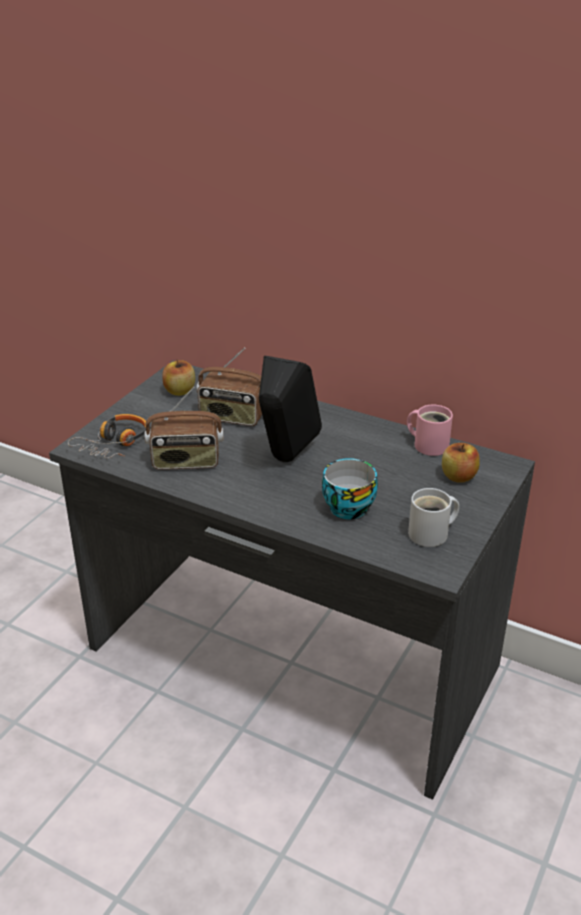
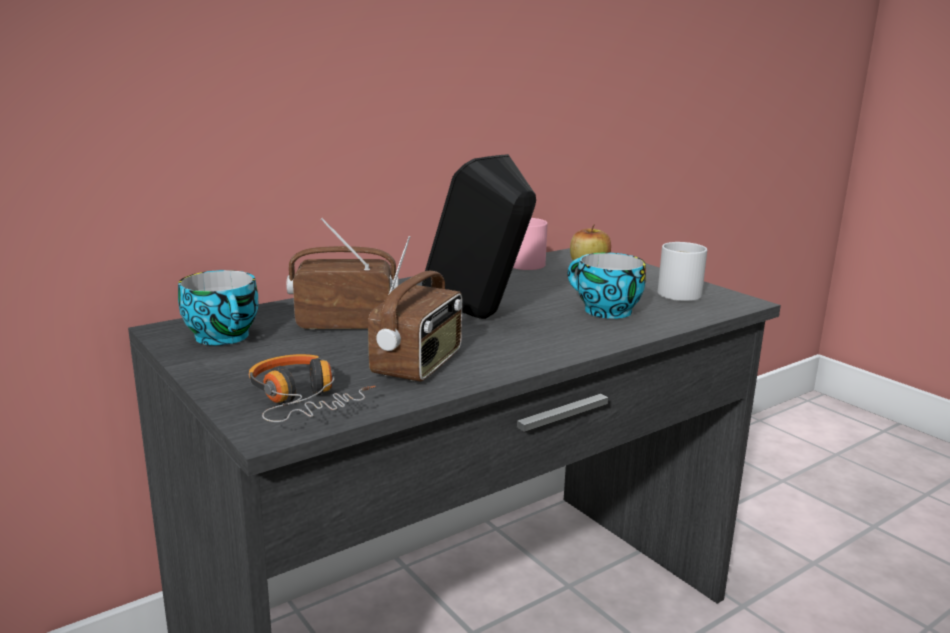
camera: 65 degrees left, 15 degrees down
(179, 391) = (225, 337): apple -> cup
(232, 417) = (345, 323): radio -> radio turned 135 degrees counterclockwise

